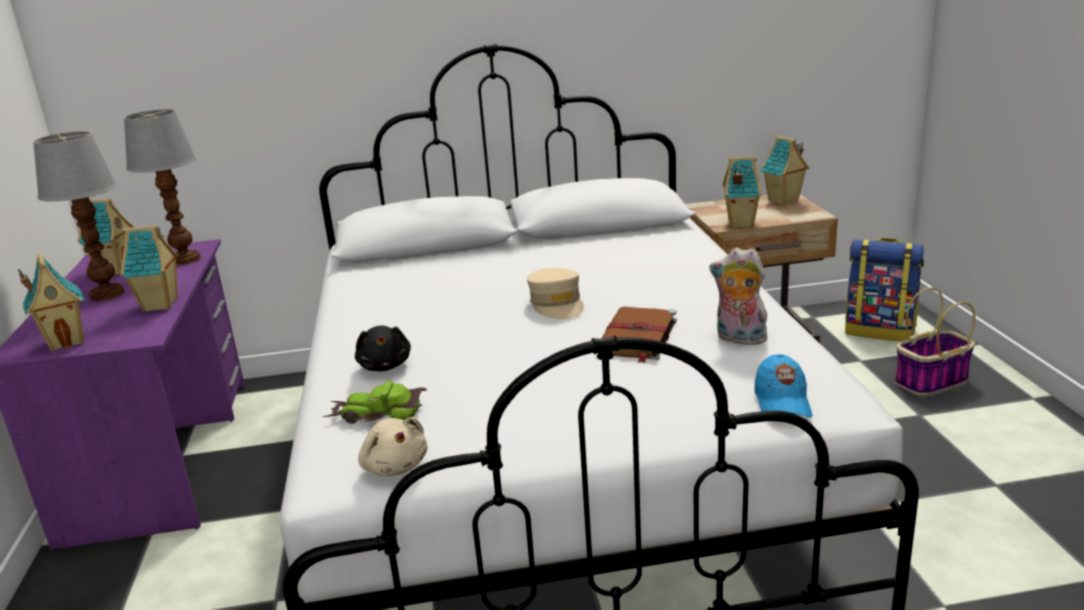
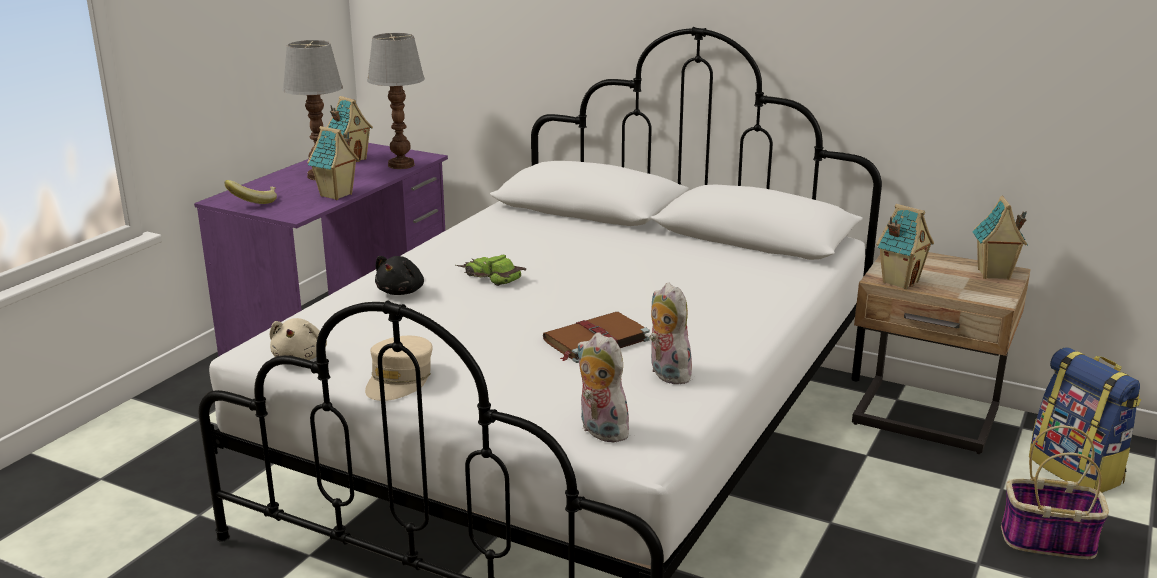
camera: 35 degrees right, 0 degrees up
(66, 341) = (254, 202): toy house -> banana
(377, 414) = (345, 321): toy car -> toy car (490, 276)
(557, 304) = (587, 292): beige cap -> beige cap (399, 380)
(782, 402) = (600, 431): blue cap -> plush toy

